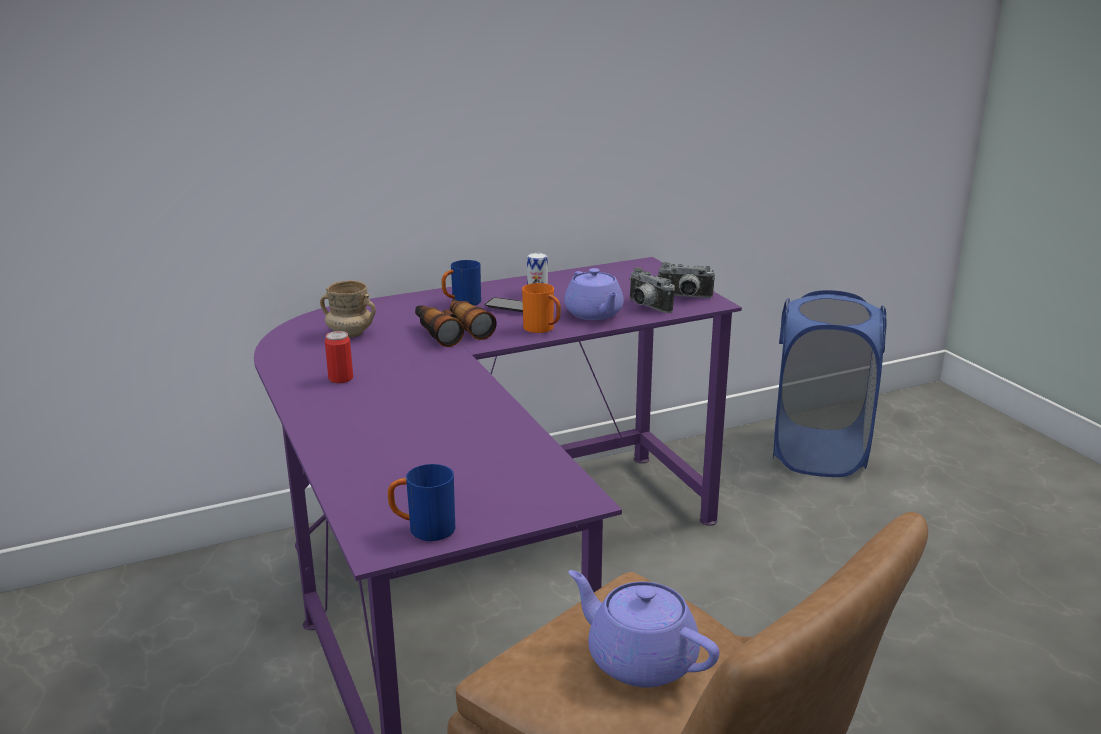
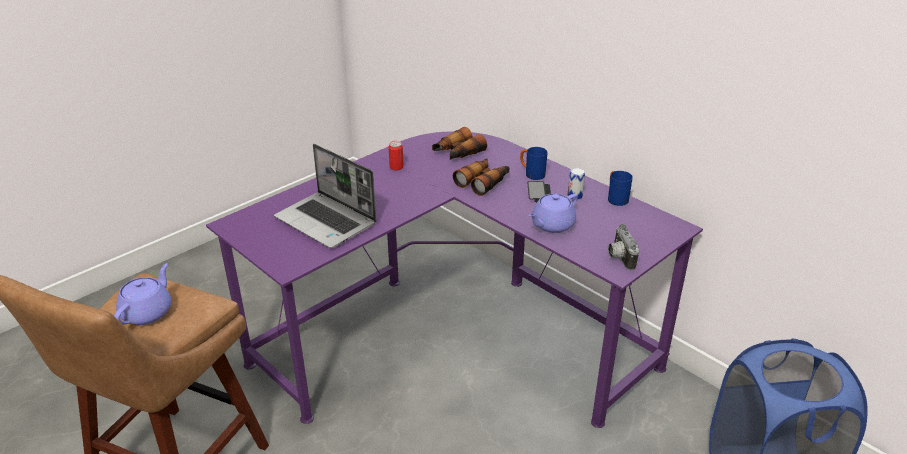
camera: 70 degrees right, 10 degrees up
(350, 333) = (457, 153): beige mug -> binoculars
(423, 529) = (246, 231): blue mug -> blue mug (615, 198)
(458, 451) = (327, 221): none -> laptop
(543, 329) = (509, 211): orange mug -> none
(645, 306) = (584, 243): camera -> none

